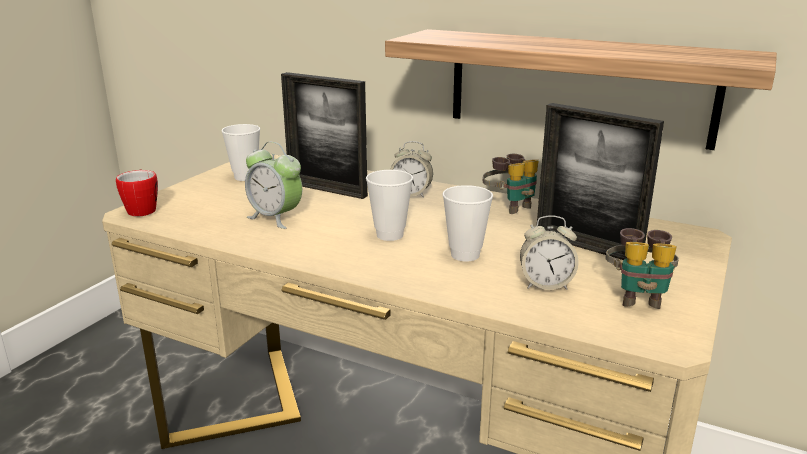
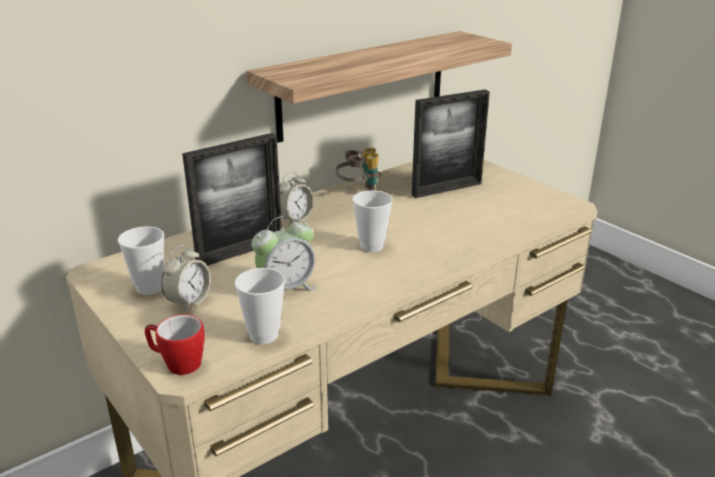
camera: 65 degrees left, 5 degrees up
(465, 255) = (429, 228): cup -> cup (264, 335)
(545, 284) = (490, 216): alarm clock -> alarm clock (189, 301)
(638, 297) = (521, 197): binoculars -> none

